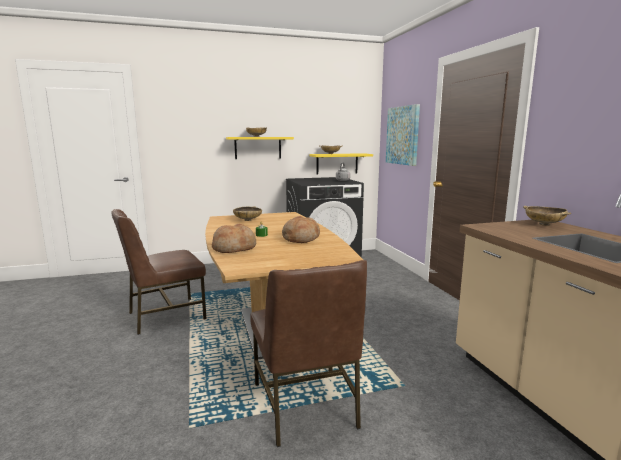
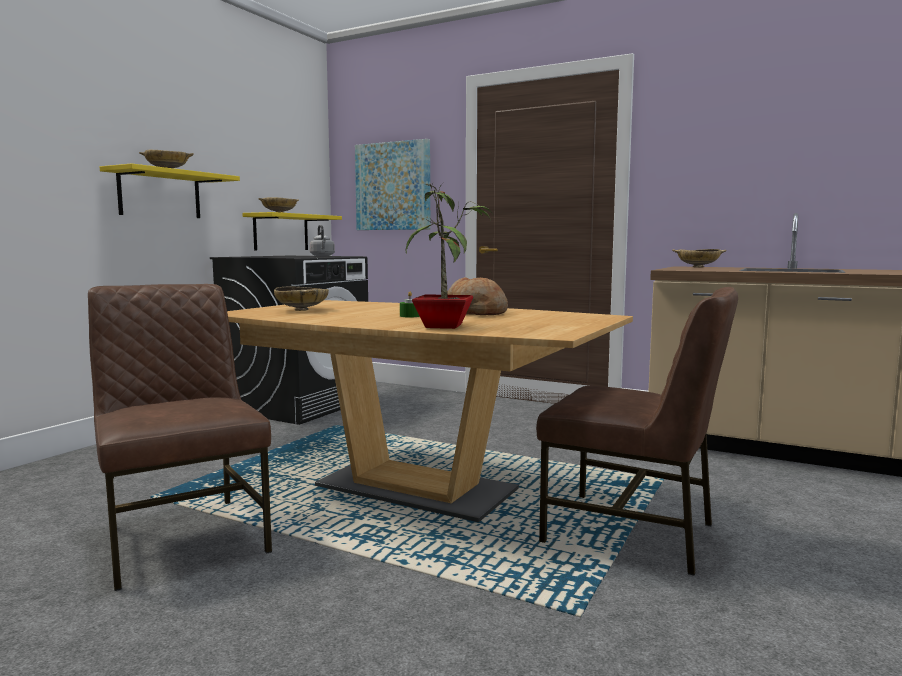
camera: 45 degrees left, 5 degrees down
(165, 316) = (184, 538): brown chair -> brown chair turned 135 degrees clockwise
(234, 248) = (446, 326): bread -> potted plant

